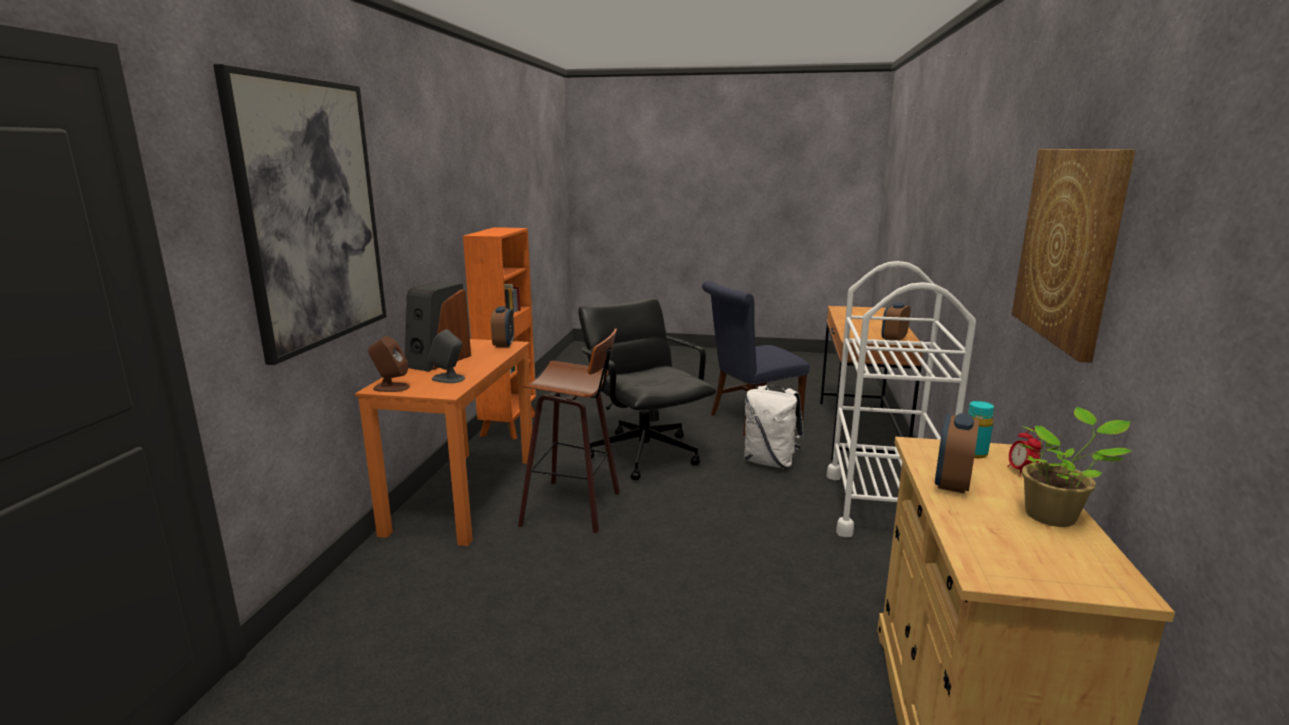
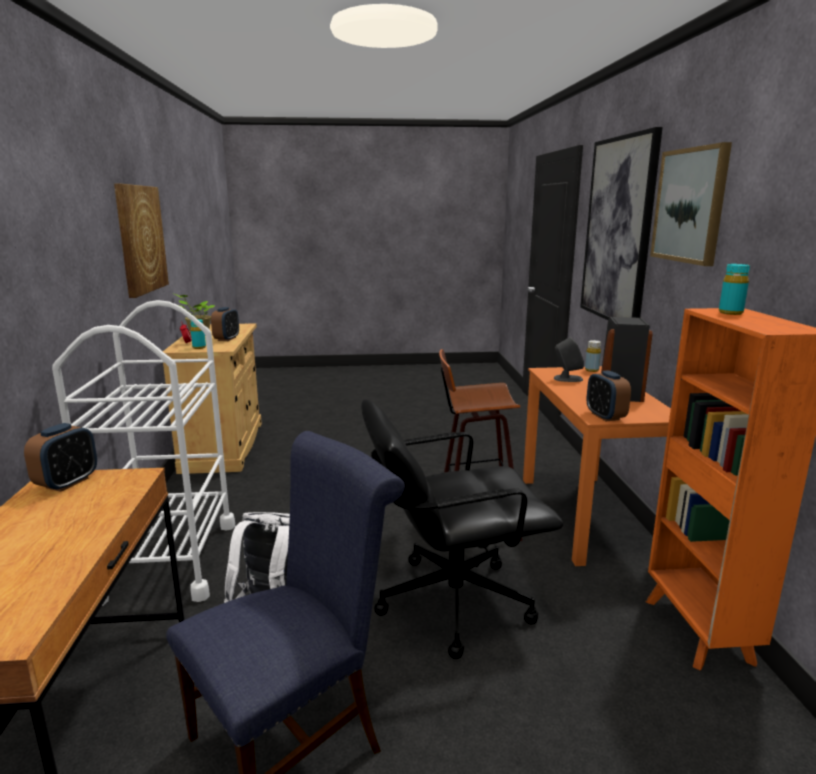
camera: 165 degrees right, 0 degrees up
(391, 387) = (591, 370): brown speaker -> yellow bottle
(402, 172) = (690, 205): none -> picture
(490, 233) = (730, 313): none -> turquoise bottle
(644, 453) = (452, 601): black office chair -> black office chair turned 120 degrees clockwise

